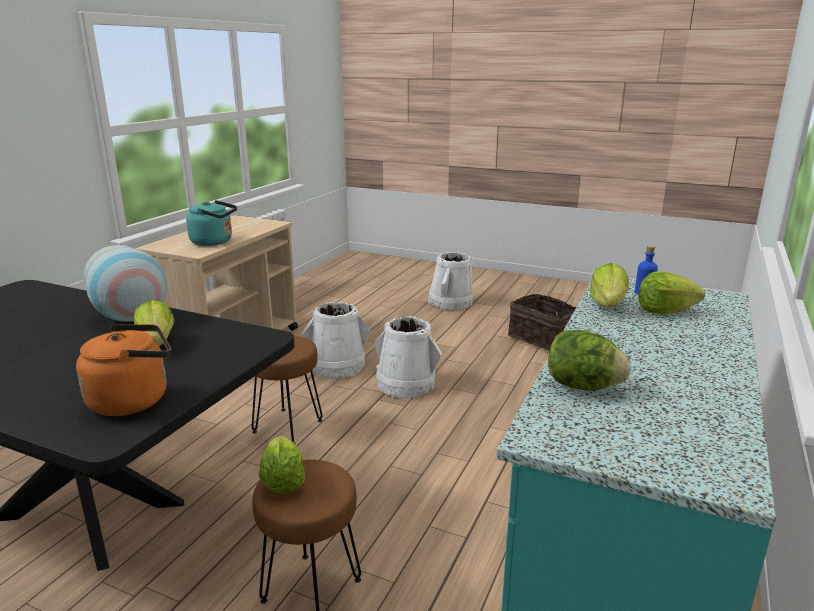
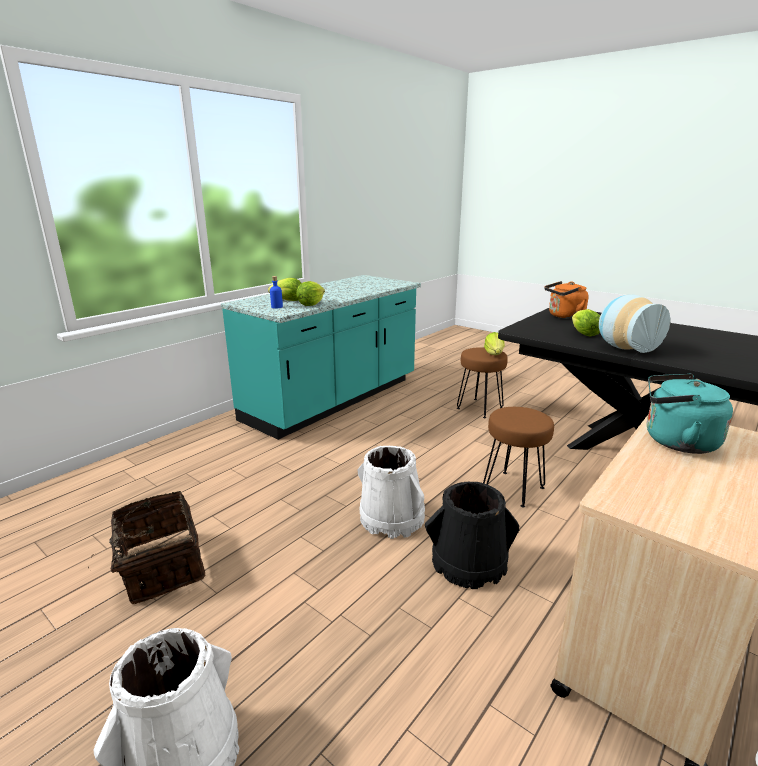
camera: 165 degrees left, 0 degrees up
(337, 366) = (468, 562): white bucket -> black bucket
(582, 386) = (375, 288): lettuce -> none

